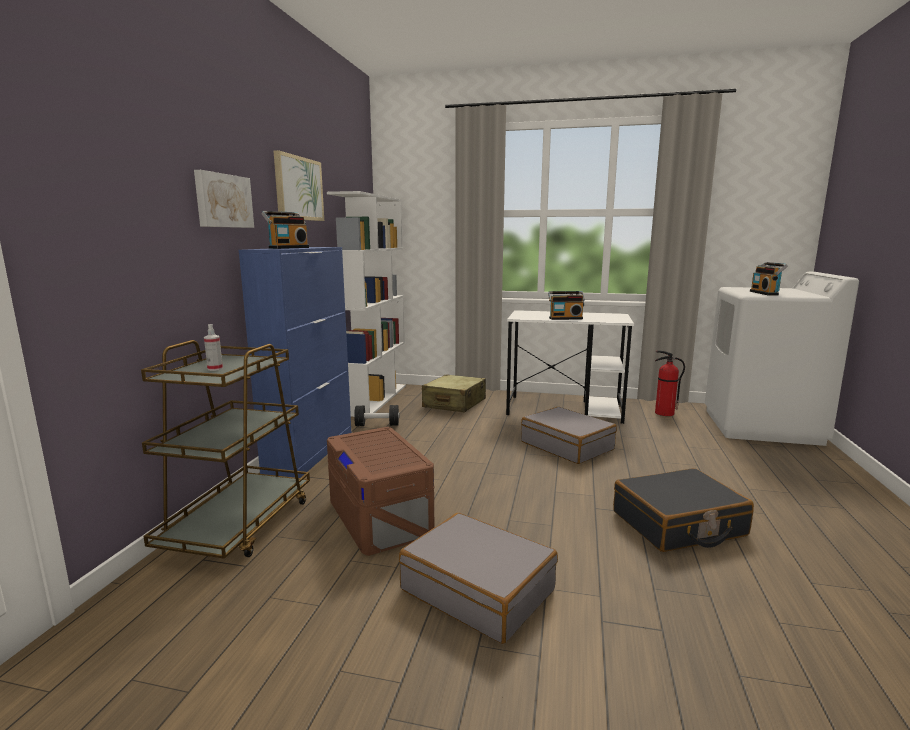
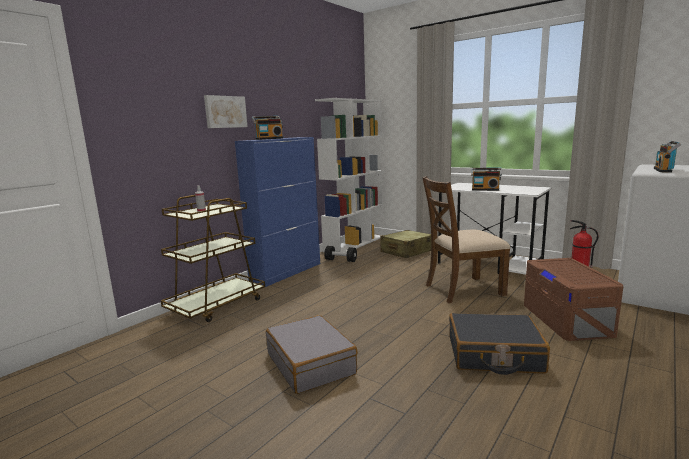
camera: 25 degrees right, 0 degrees up
(298, 188) = (289, 99): picture -> none
(380, 516) = (293, 314): brown storage box -> brown storage box (566, 319)
(567, 446) = (463, 289): grey suitcase -> brown chair

